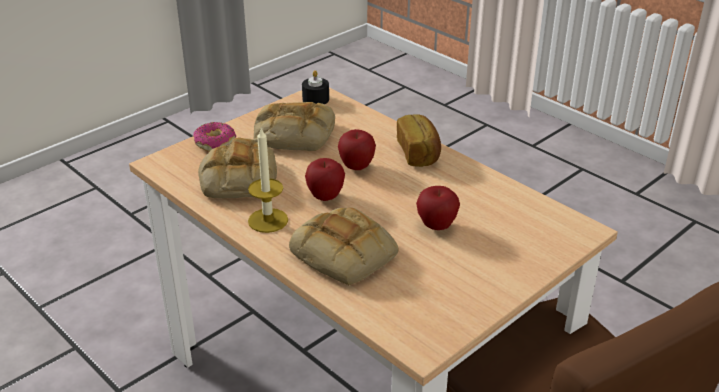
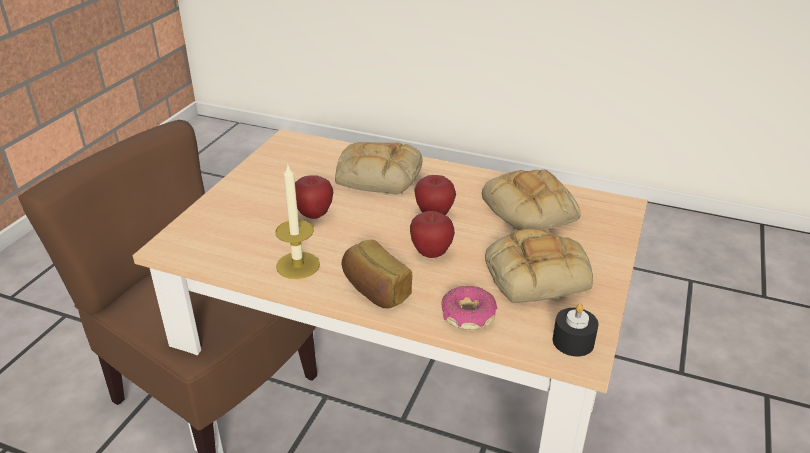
camera: 155 degrees right, 0 degrees up
(215, 143) = (603, 240): donut -> donut (467, 315)
(268, 220) = (463, 183): candle -> candle (298, 265)

